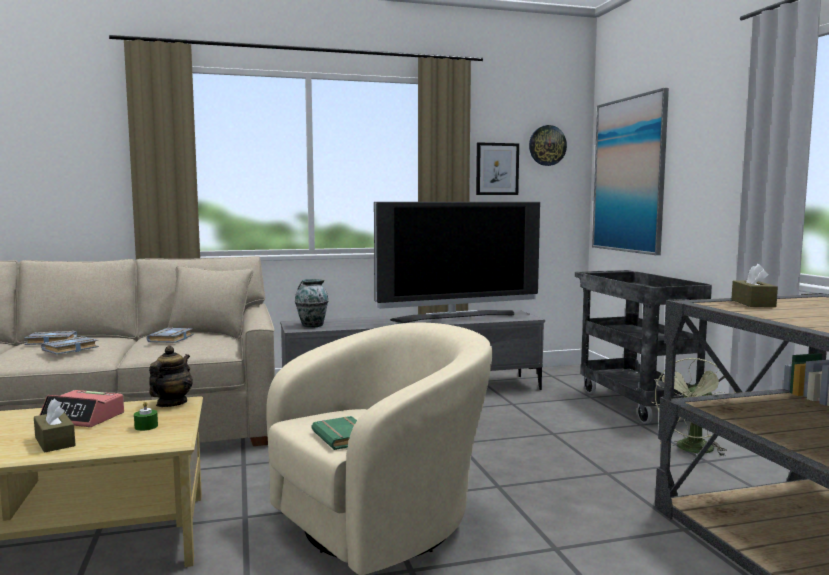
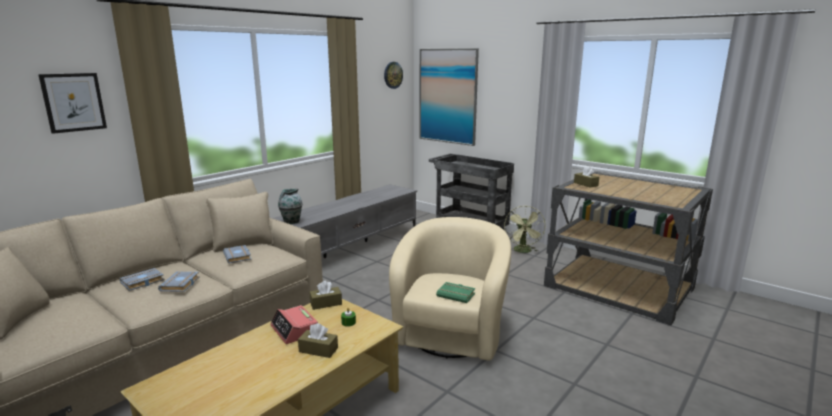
camera: 35 degrees left, 10 degrees up
(83, 418) = (294, 330): alarm clock -> alarm clock turned 75 degrees clockwise
(171, 403) = (326, 303): teapot -> brown tissue box
(455, 317) = (365, 197): television -> none
(497, 169) = (368, 93): picture -> picture (73, 102)

